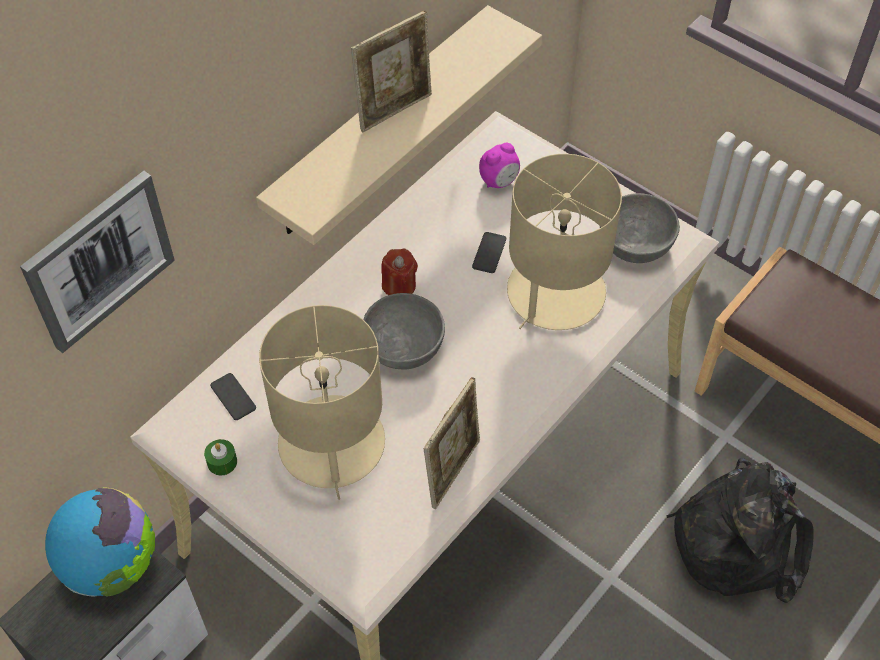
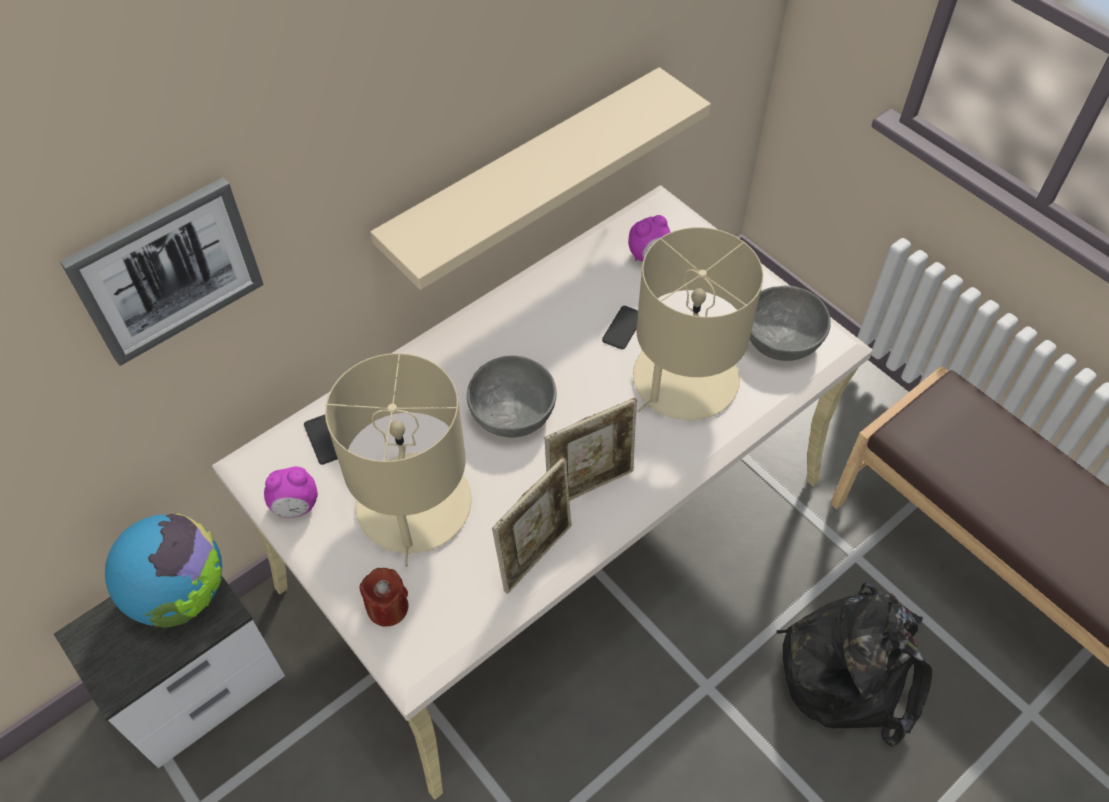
camera: 10 degrees right, 0 degrees up
(222, 462) = (296, 506): green candle -> alarm clock
(395, 110) = (537, 161): picture frame -> picture frame (590, 485)
(399, 286) = (522, 349): red candle -> red candle (388, 607)

